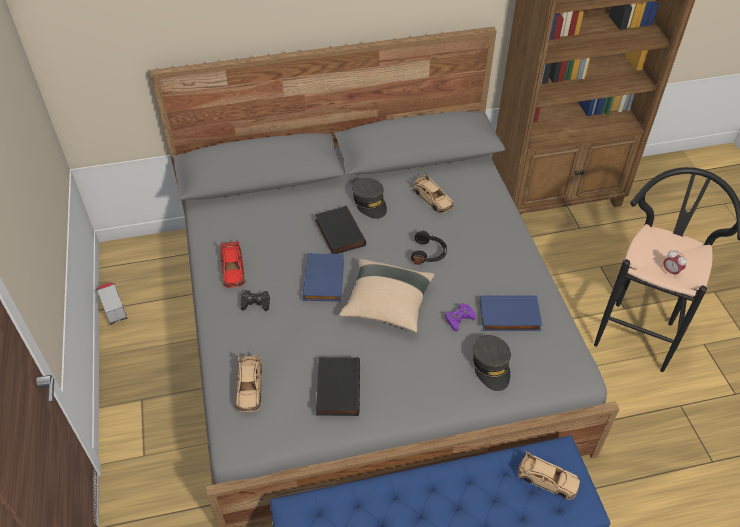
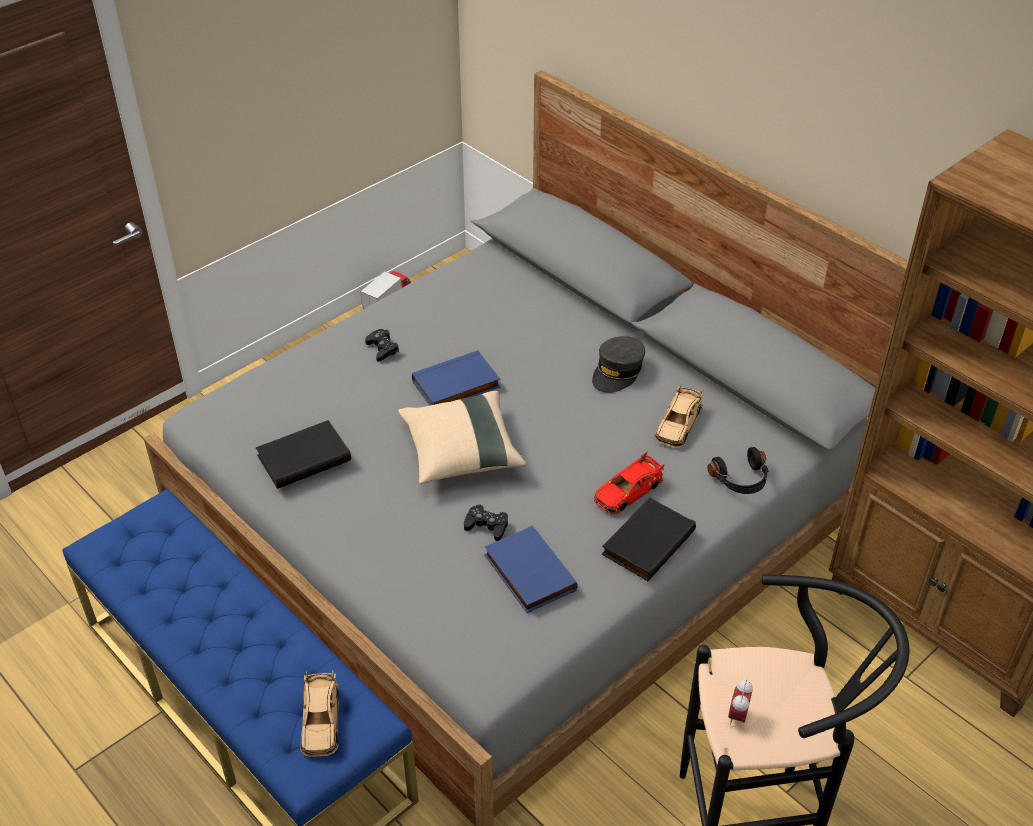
camera: 60 degrees right, 5 degrees down
(233, 269) = (418, 311): red toy car -> red toy car (628, 491)
(249, 387) = (263, 392): beige toy car -> none
(338, 233) = (540, 365): black book -> black book (647, 541)
(429, 253) = (575, 457): black headphones -> black headphones (741, 480)
(459, 319) = (486, 526): purple game controller -> black game controller
(491, 367) = (429, 582): grey cap -> none

